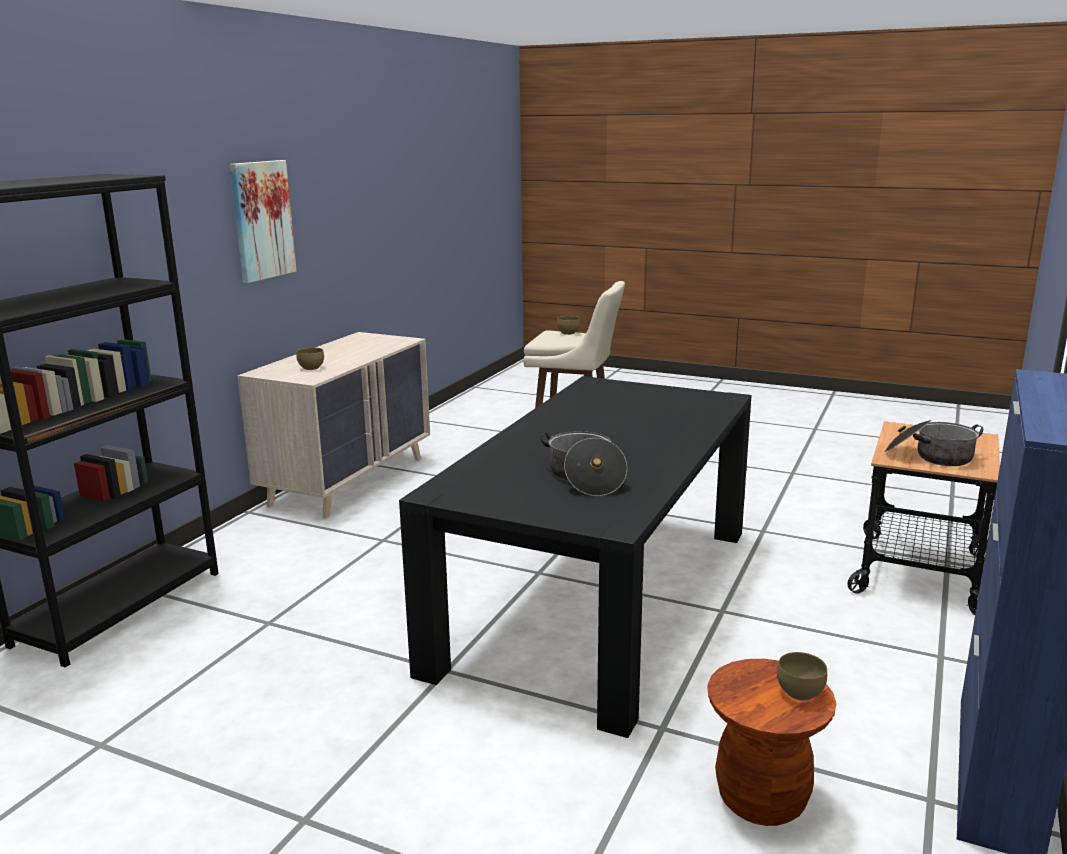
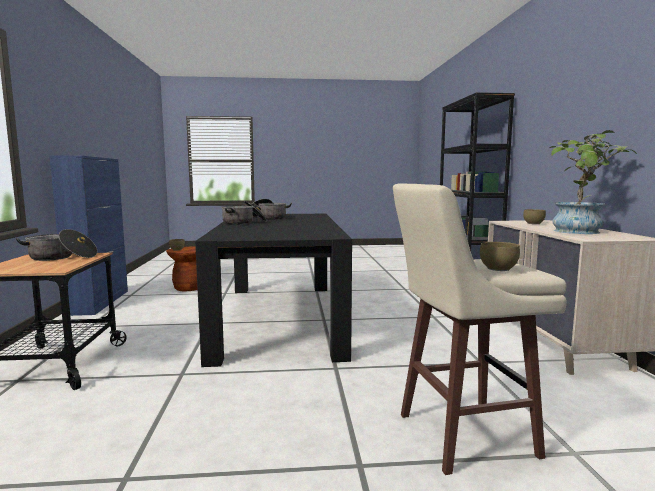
camera: 150 degrees right, 10 degrees down
(262, 220) = (590, 111): picture -> none
(360, 347) = (581, 232): none -> potted plant
(657, 451) = (244, 223): none -> cooking pot

